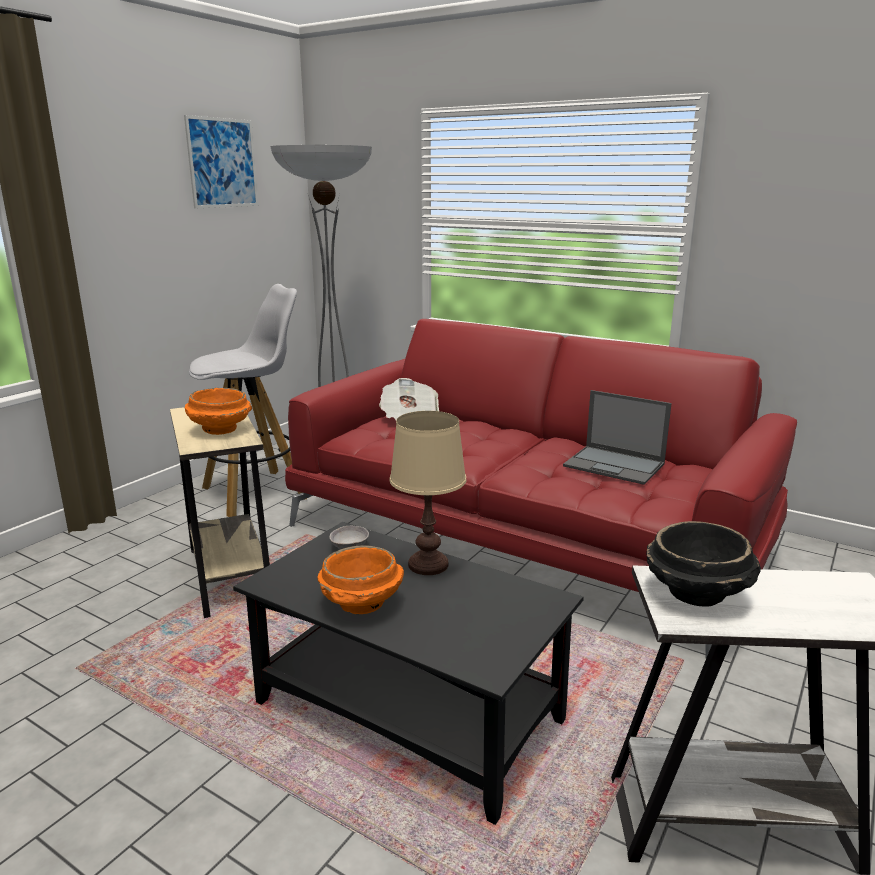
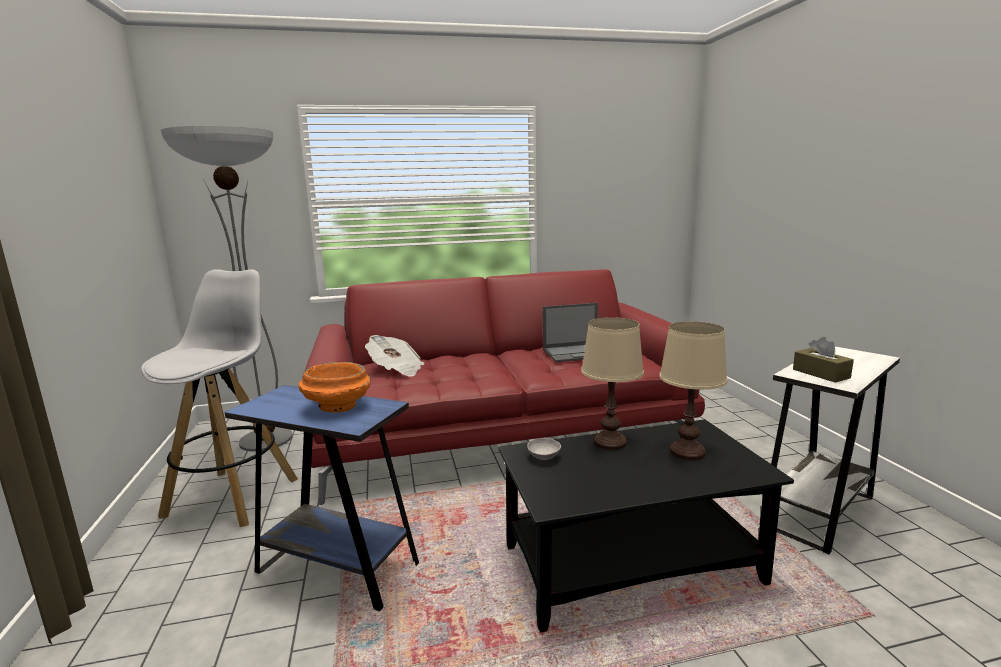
camera: 45 degrees left, 5 degrees down
(222, 163) = (92, 145): picture -> none
(230, 575) = (337, 568): beige side table -> blue side table
(361, 604) = (634, 481): orange bowl -> none
(470, 611) = (687, 452): none -> beige table lamp
(697, 594) = (821, 374): black bowl -> brown tissue box

